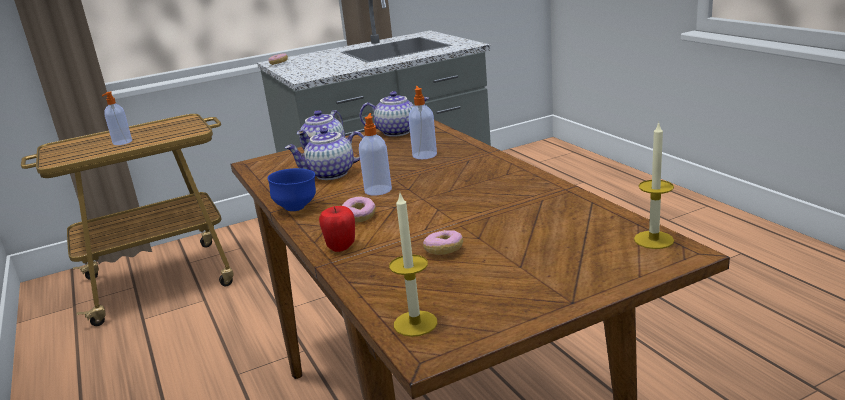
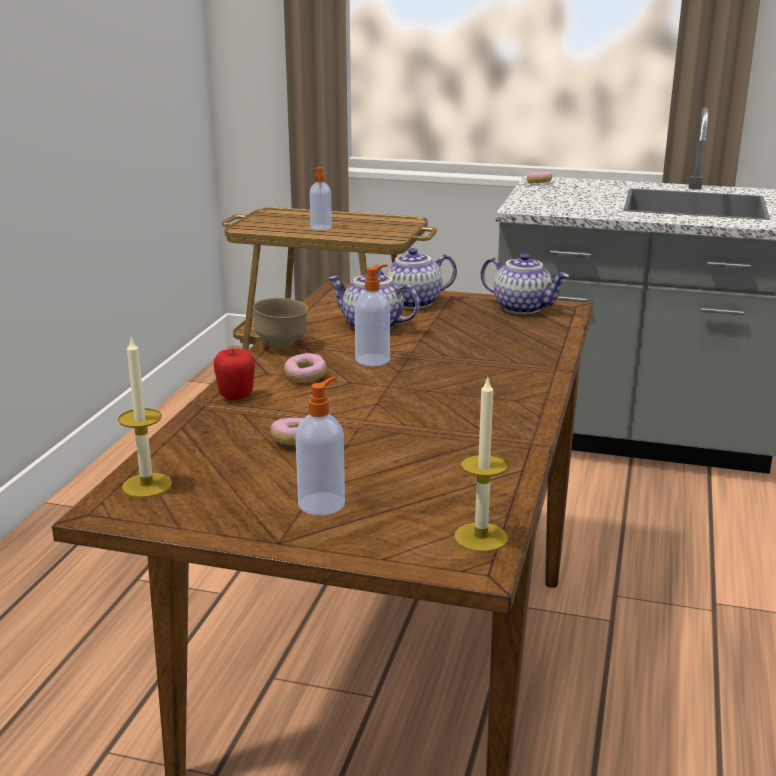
camera: 40 degrees right, 0 degrees up
(297, 208) = (282, 346): blue bowl -> brown bowl
(424, 155) = (490, 344): soap dispenser -> soap dispenser (322, 503)

